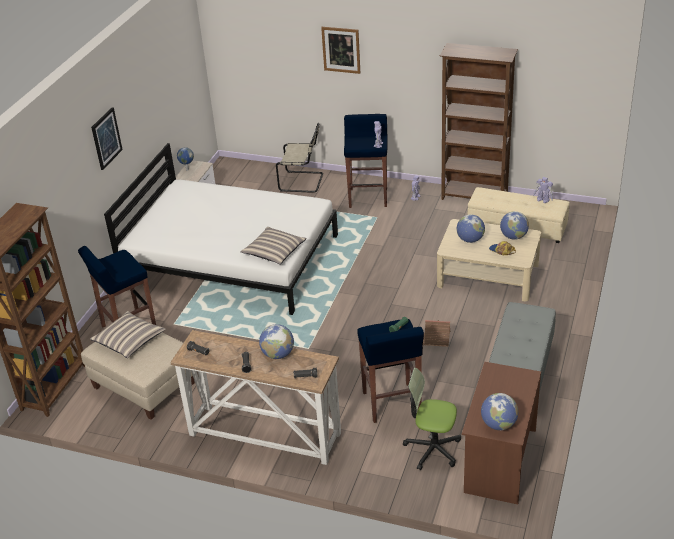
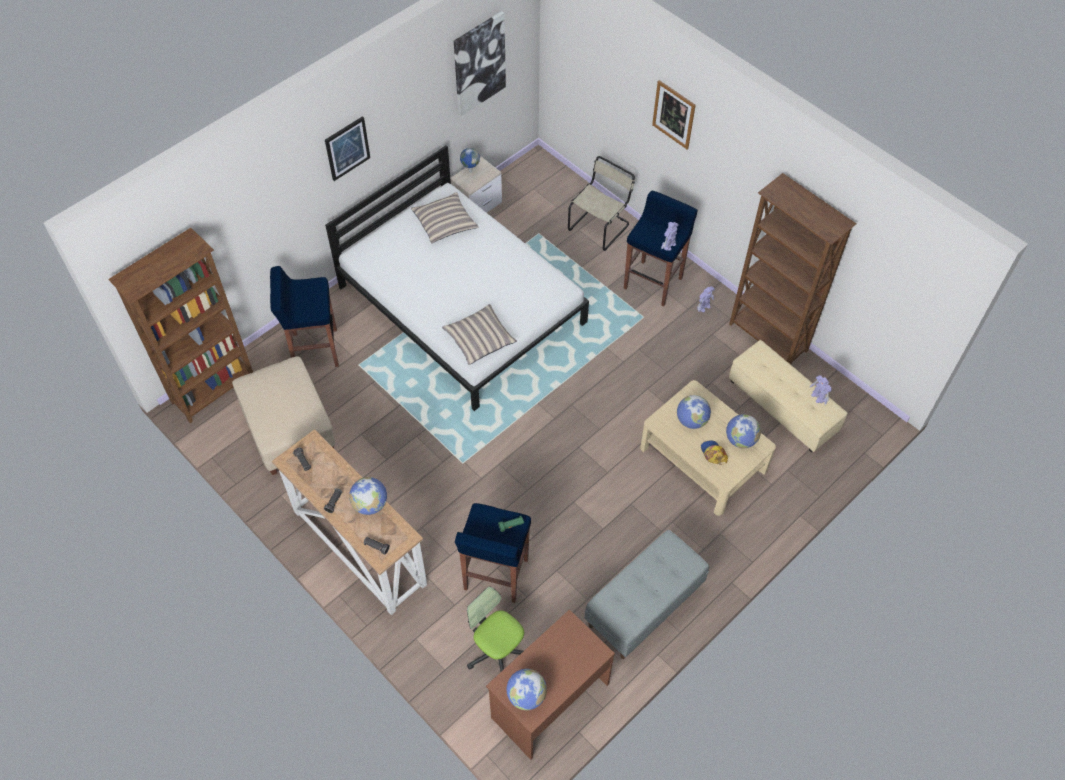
camera: 25 degrees right, 20 degrees up
(129, 340) = (279, 389): pillow -> pillow (445, 223)
(174, 69) = (479, 63): none -> picture
(303, 182) = (600, 226): beige chair -> beige chair turned 90 degrees counterclockwise
(435, 340) = (590, 517): toy house -> none

